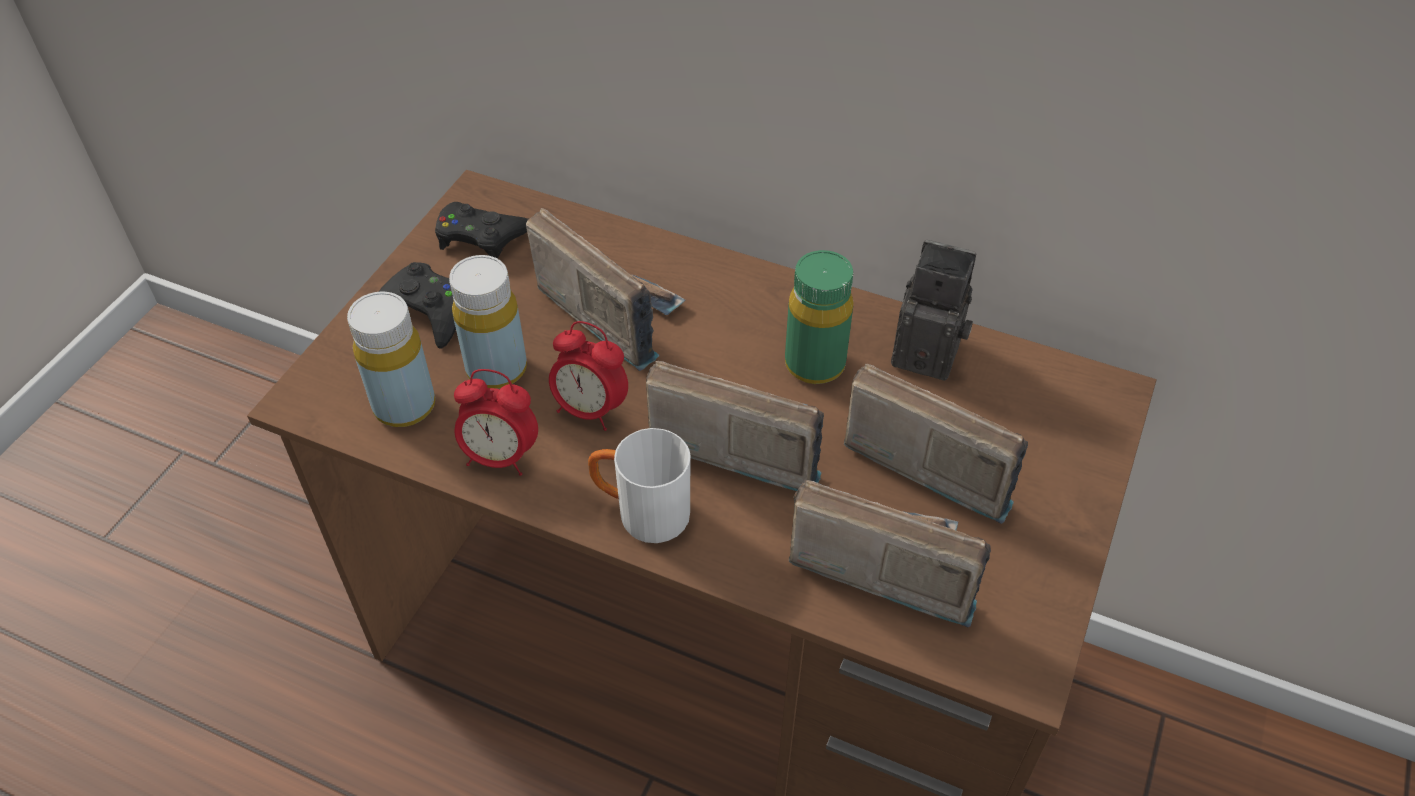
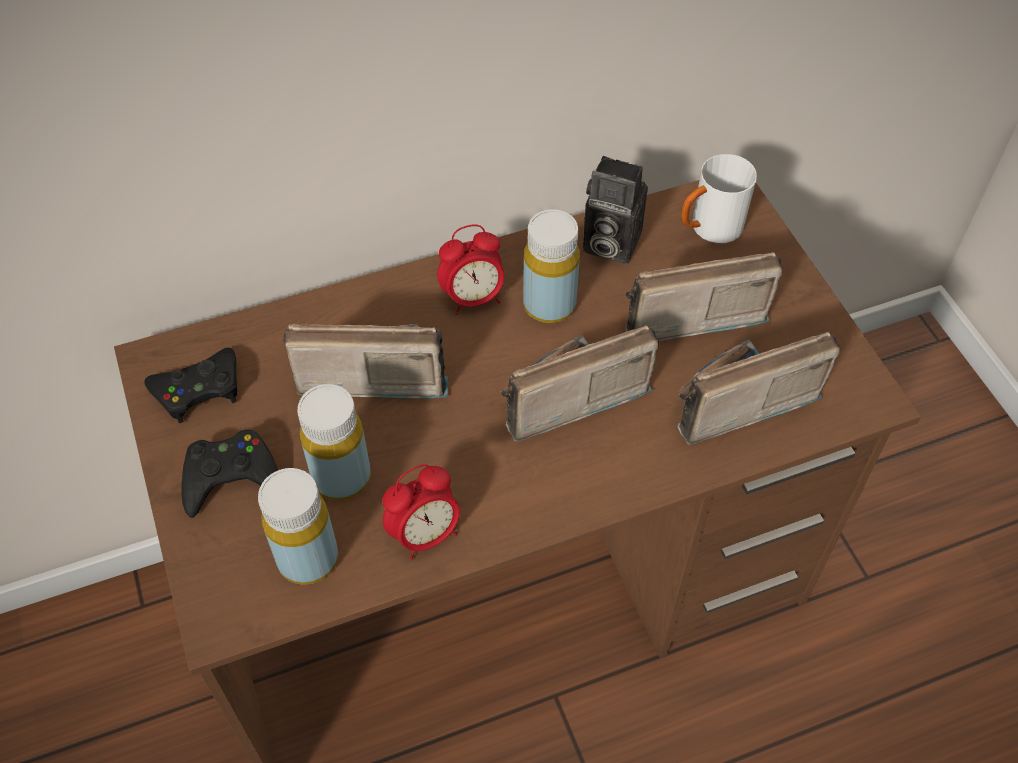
camera: 45 degrees left, 5 degrees up
(590, 410) = (444, 452): alarm clock -> alarm clock (473, 298)
(641, 512) = (563, 491): white mug -> white mug (708, 229)
(814, 364) = (549, 305): green bottle -> yellow bottle
(930, 352) = (607, 244): camera -> camera turned 135 degrees counterclockwise

